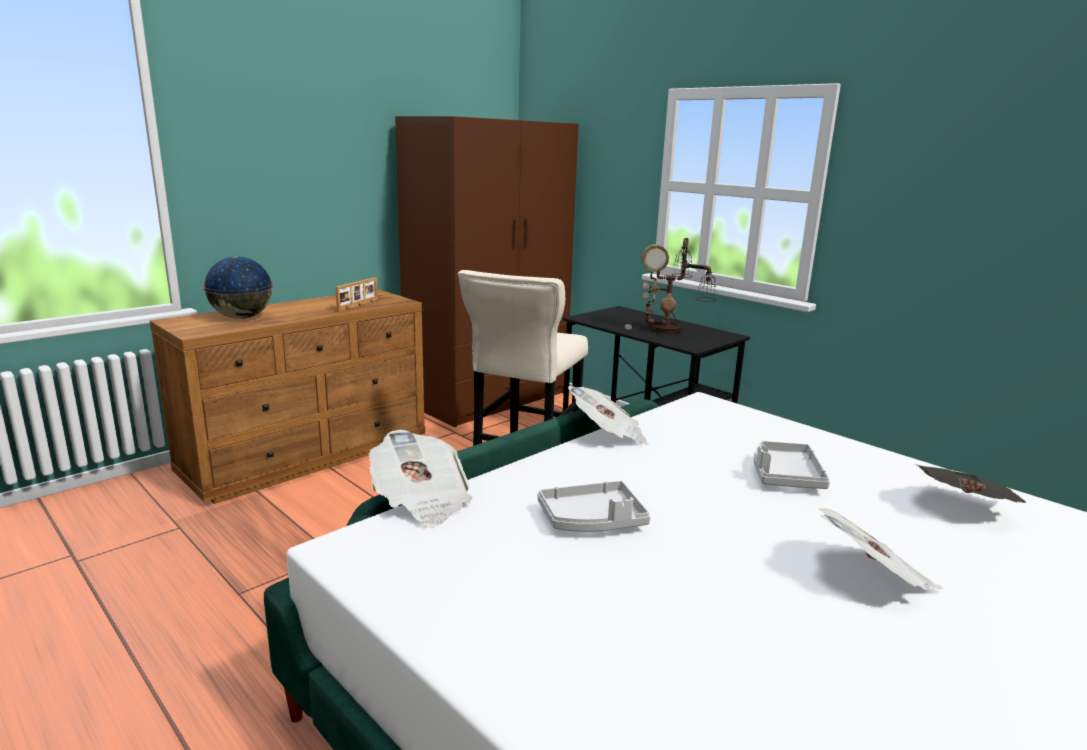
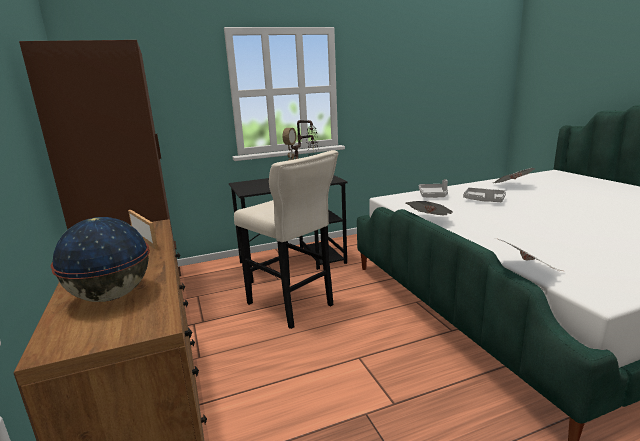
camera: 65 degrees left, 0 degrees up
(592, 520) = (540, 236): grey tray -> grey tray (433, 195)
(874, 578) = (574, 204): newspaper -> none

